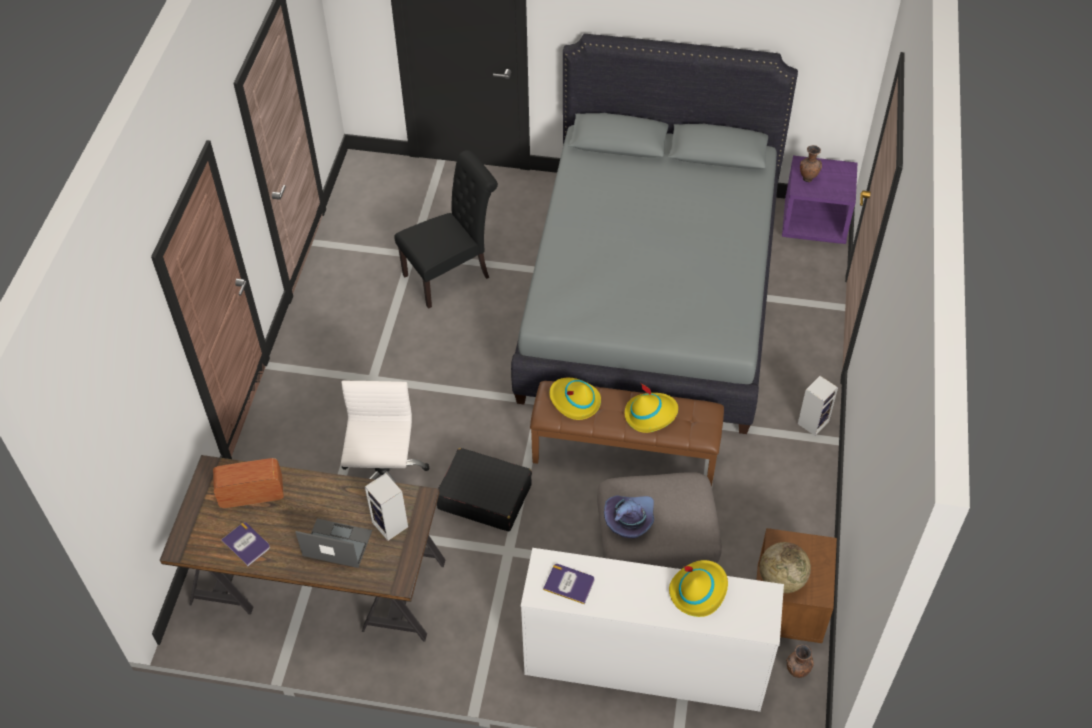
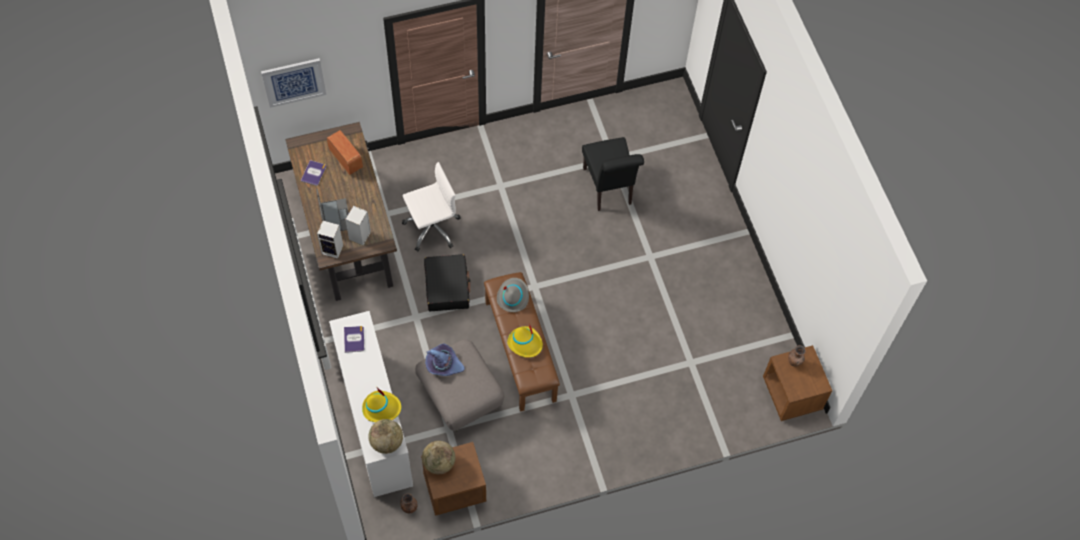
camera: 60 degrees right, 10 degrees up
(124, 456) = (294, 82): none -> picture
(451, 274) = (609, 189): black chair -> black chair turned 45 degrees clockwise
(574, 401) = (513, 296): yellow hat -> grey hat
(650, 296) = (659, 313): grey bed -> none
(756, 604) = (387, 442): none -> globe
(813, 421) = (606, 454): speaker -> speaker (333, 249)
(814, 223) = (792, 394): purple nightstand -> brown nightstand

